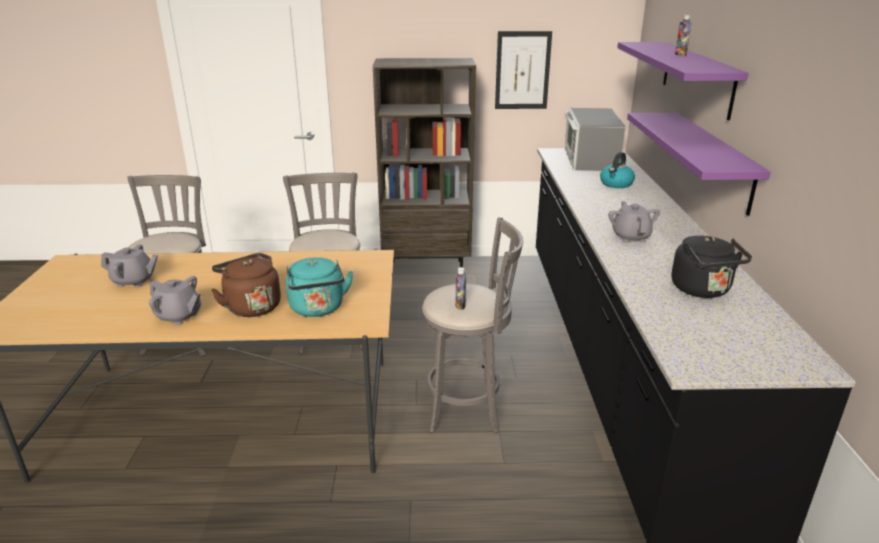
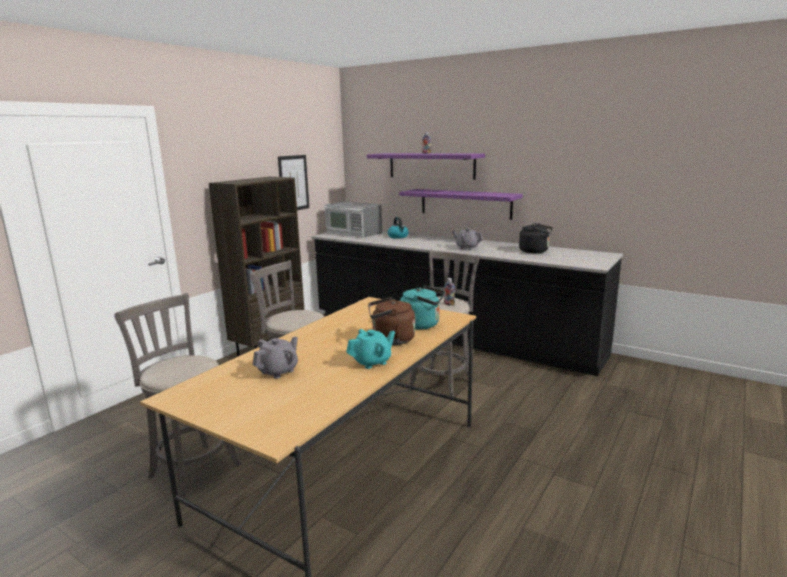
camera: 55 degrees left, 10 degrees down
(179, 316) = (372, 362): grey teapot -> turquoise teapot

